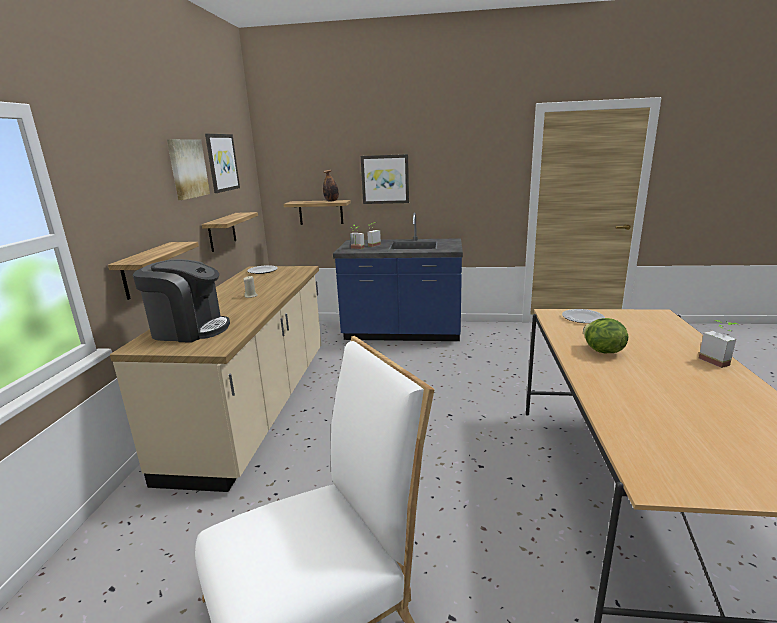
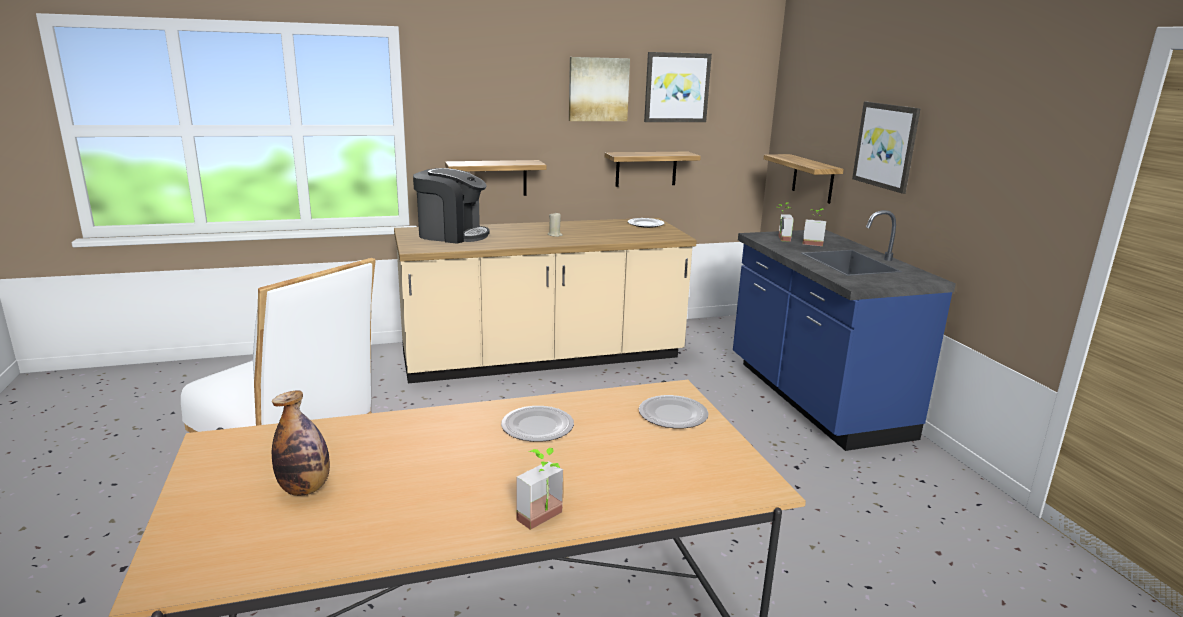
camera: 65 degrees right, 0 degrees up
(189, 329) = (452, 235): coffee machine -> coffee machine turned 60 degrees counterclockwise
(331, 201) = (814, 164): bottle -> bottle (305, 489)
(602, 351) = (536, 427): lettuce -> plate

